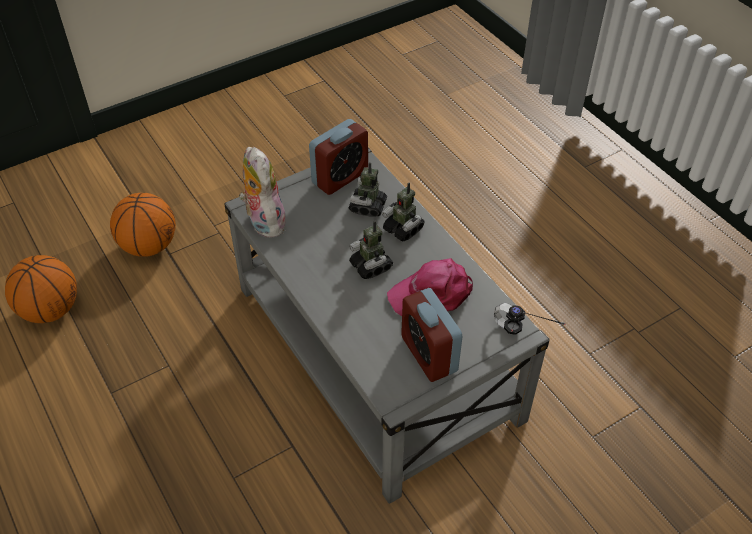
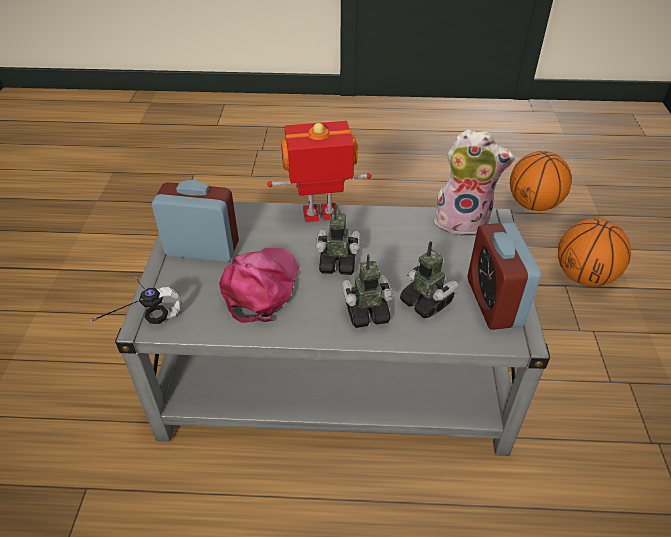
camera: 125 degrees right, 5 degrees down
(325, 306) = (320, 215): none -> toy robot

